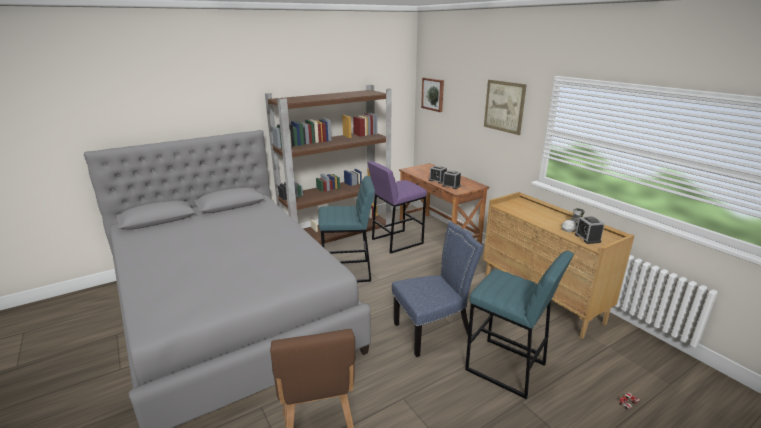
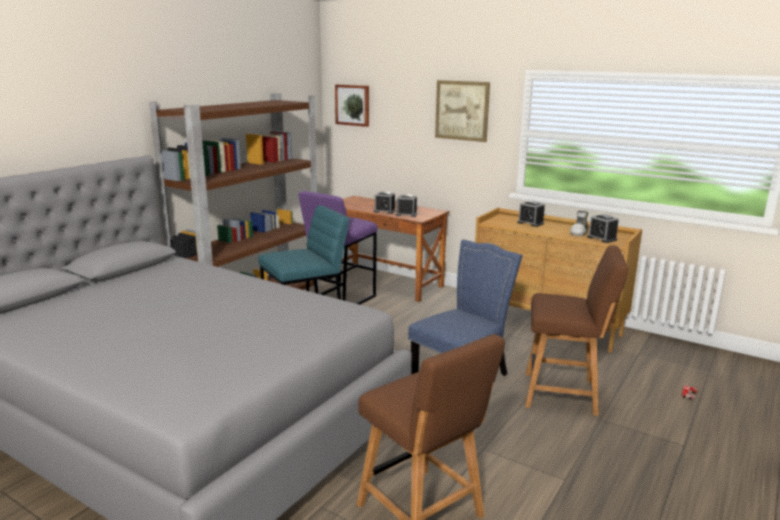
camera: 25 degrees left, 5 degrees down
(507, 368) = (564, 394): turquoise stool -> brown chair
(536, 211) = (530, 223): none -> alarm clock

